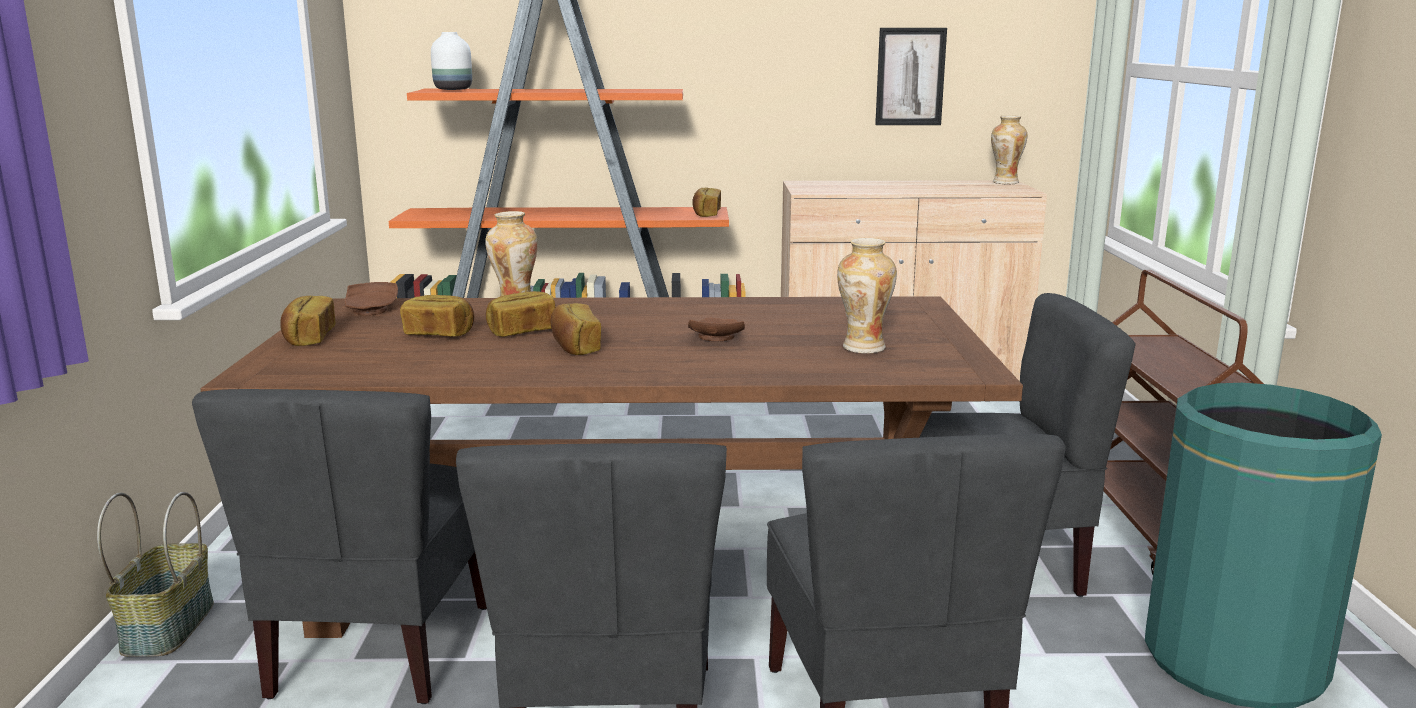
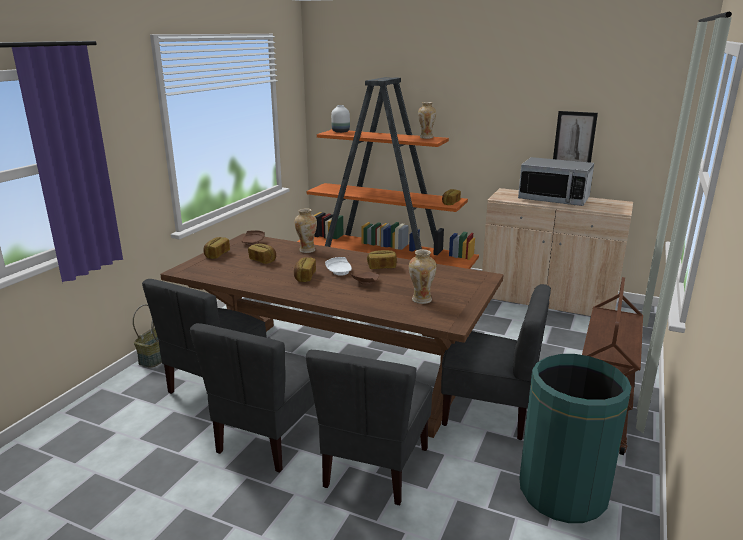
camera: 25 degrees right, 5 degrees up
(522, 331) = (294, 264): bread -> bread (382, 267)
(637, 330) = (340, 271): none -> white plate
(898, 186) = (554, 199): none -> microwave
(1005, 182) = (621, 203): vase -> vase (426, 137)

